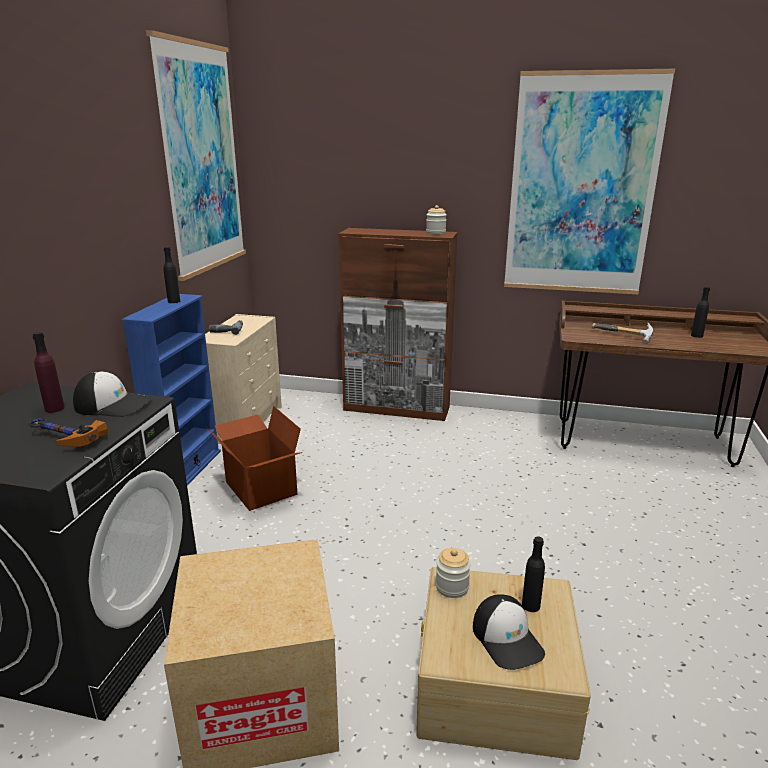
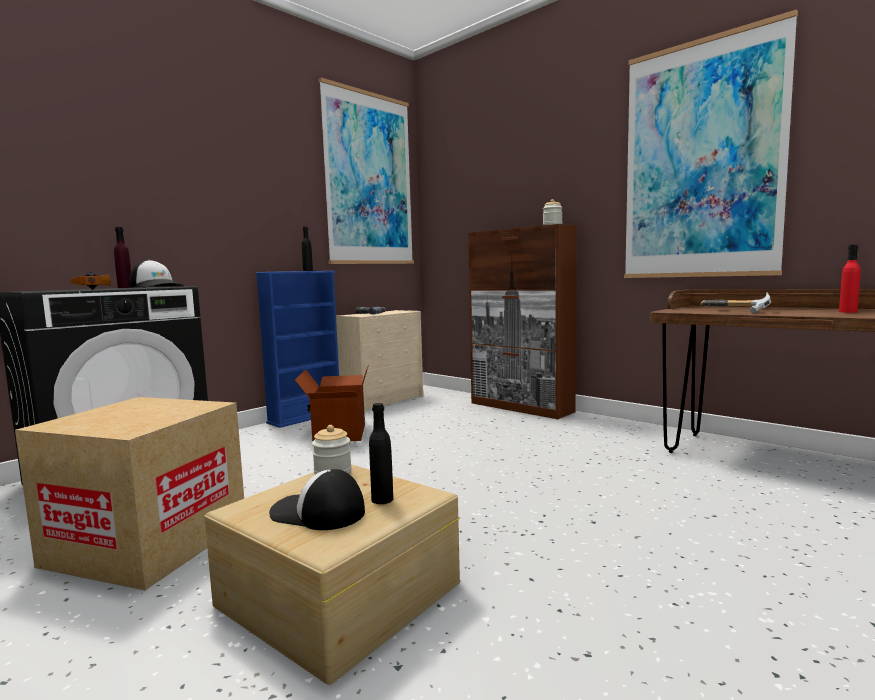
camera: 30 degrees right, 15 degrees down
(507, 639) = (317, 513): cap -> cap turned 105 degrees clockwise
(696, 335) = (848, 312): black bottle -> red bottle

